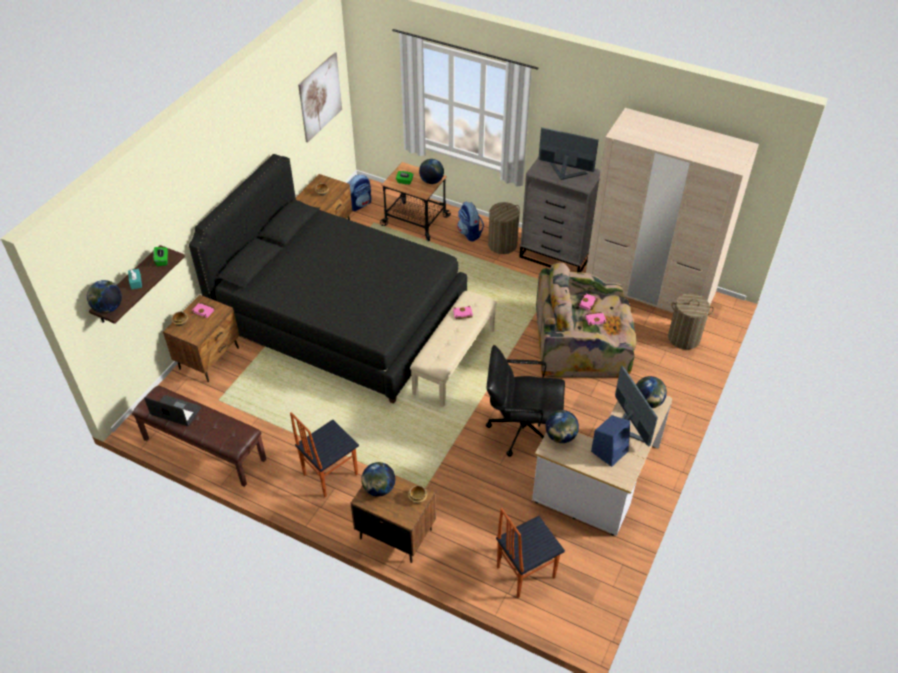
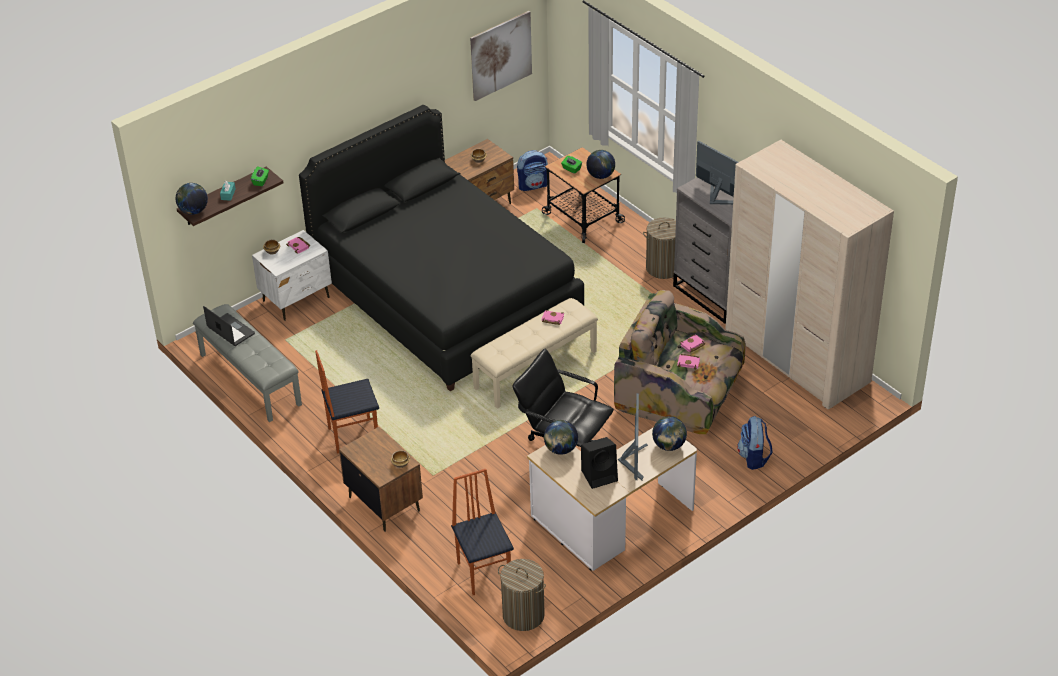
camera: 25 degrees right, 5 degrees down
(203, 449) = (249, 379): brown bench -> grey bench
(209, 358) = (297, 299): brown nightstand -> white nightstand
(379, 489) = (371, 445): globe -> none
(470, 233) = (634, 246): backpack -> backpack (754, 457)
(524, 572) = (484, 572): chair -> chair turned 75 degrees clockwise
(610, 450) = (600, 475): blue speaker -> black speaker
(683, 338) = (799, 417): laundry basket -> laundry basket (523, 615)

